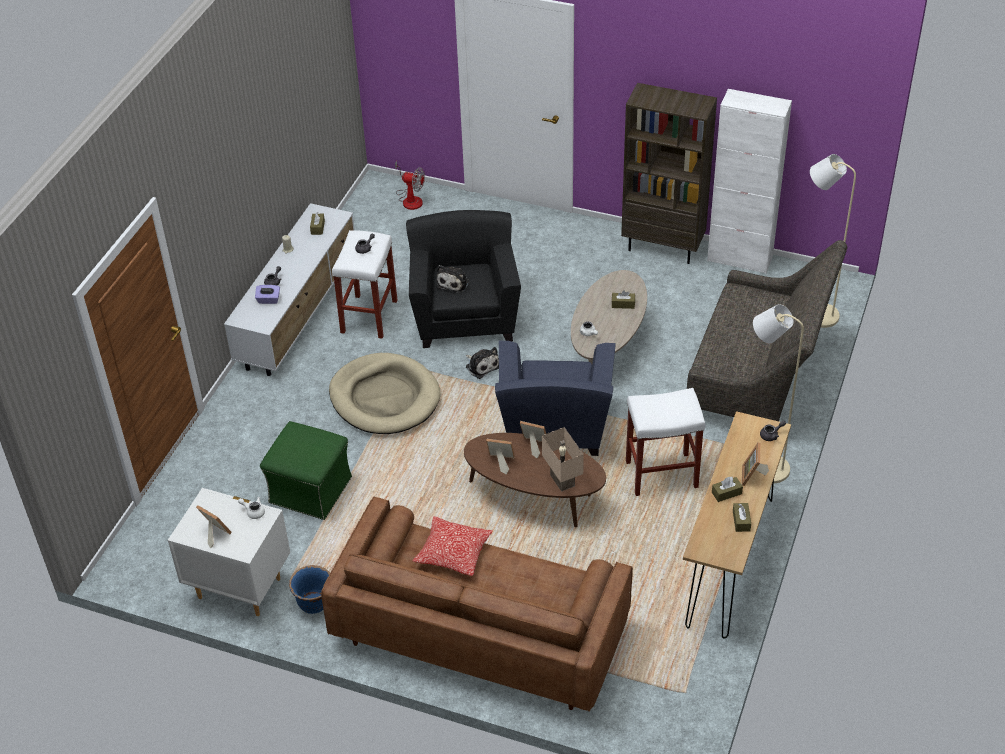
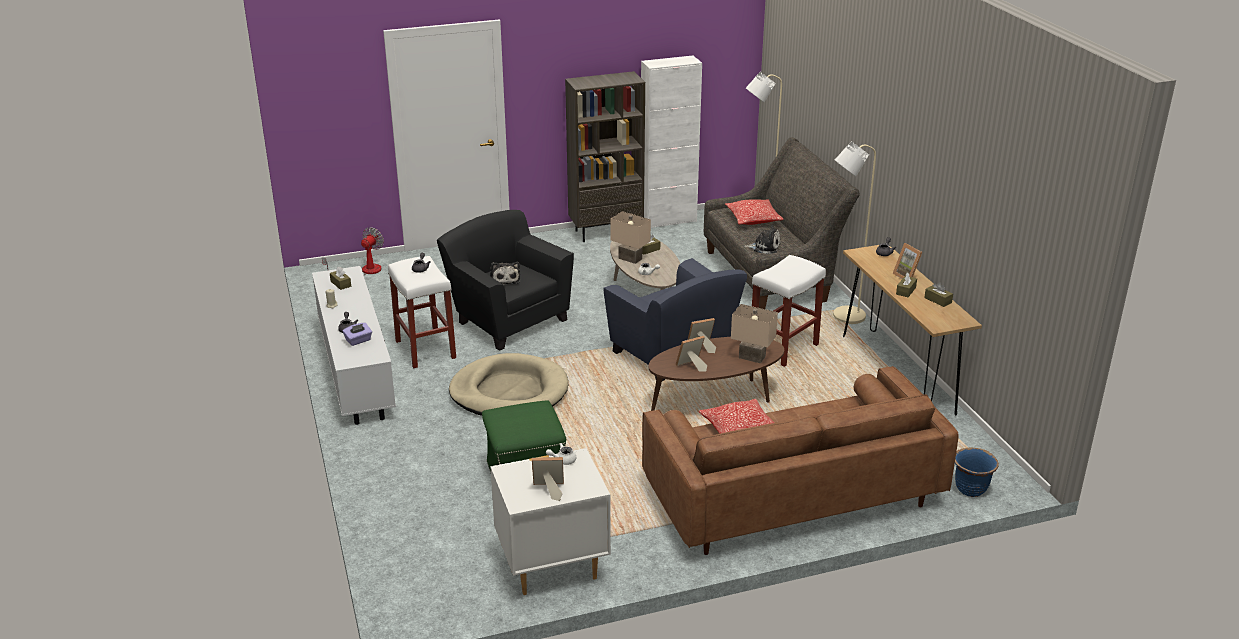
camera: 40 degrees left, 15 degrees down
(314, 603) = (633, 545): blue planter -> blue planter (970, 489)
(410, 199) = (364, 270): fan -> fan turned 45 degrees counterclockwise
(481, 366) = (563, 342): plush toy -> plush toy (765, 247)
(595, 307) = (631, 258): none -> beige table lamp
(753, 315) = (753, 219): none -> pillow

